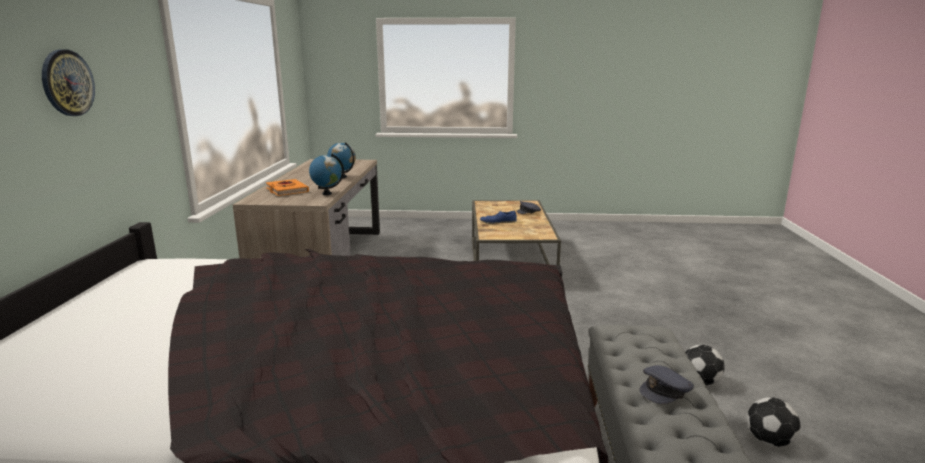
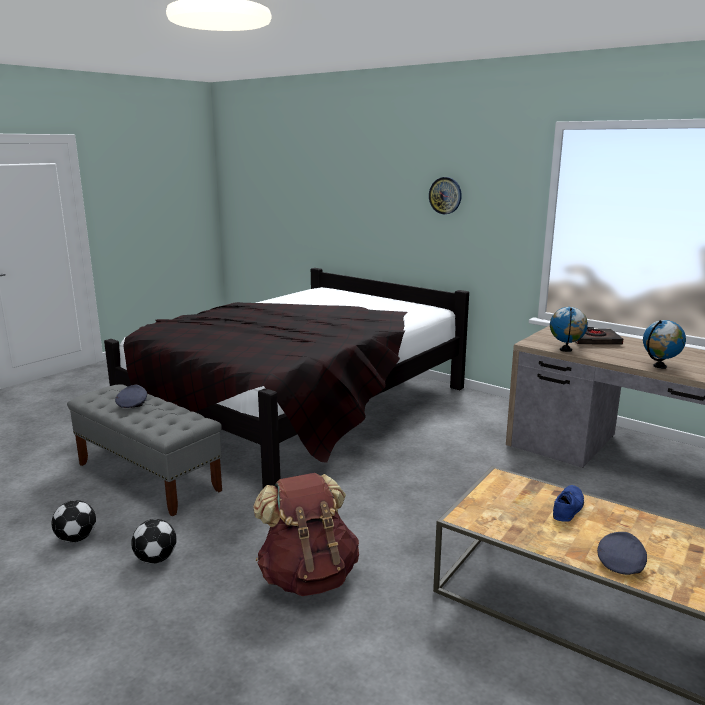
camera: 125 degrees right, 0 degrees up
(287, 191) = (594, 340): orange book -> black book
(607, 321) = (308, 576): none -> brown backpack

